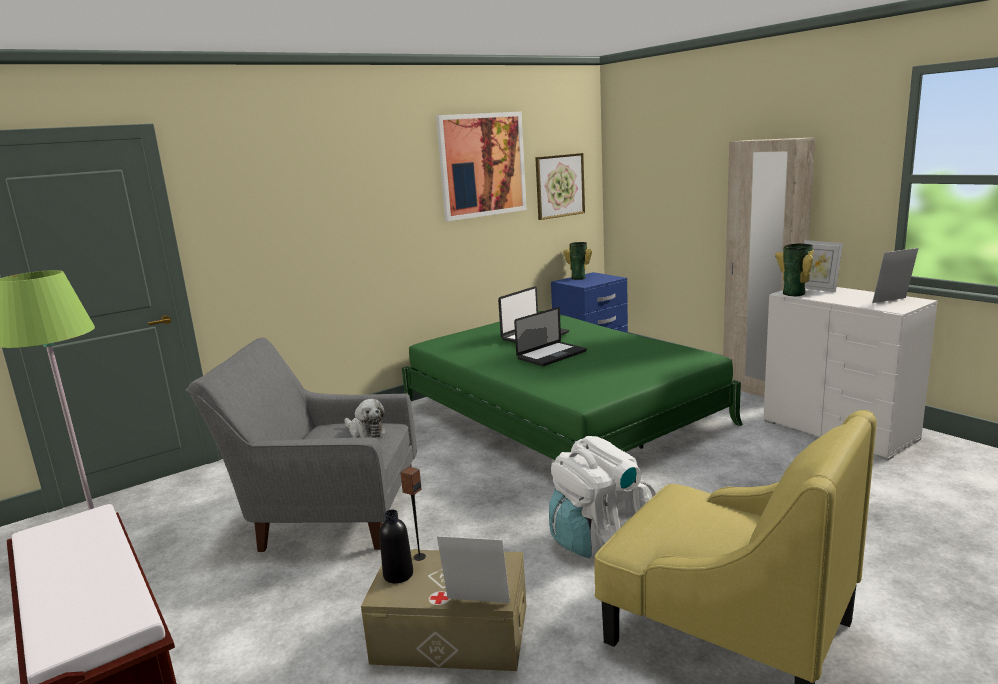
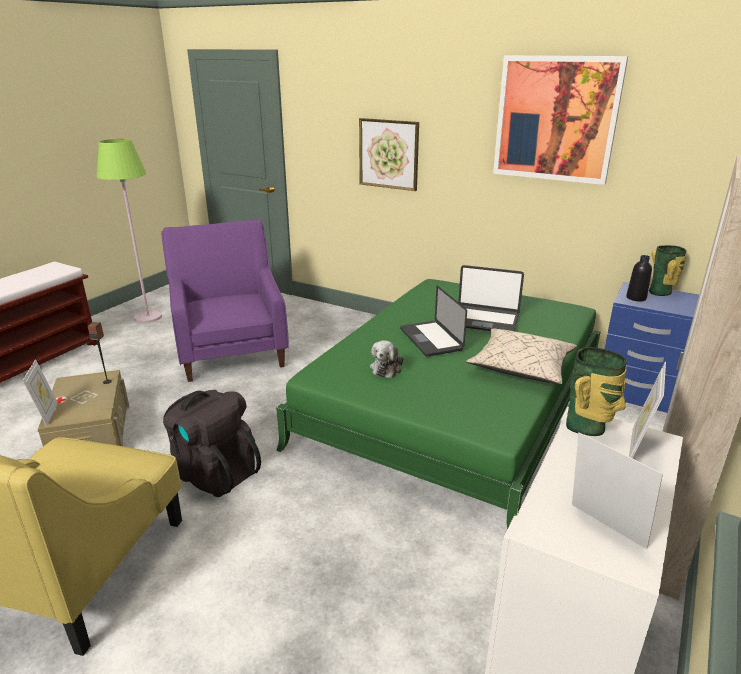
camera: 65 degrees right, 10 degrees up
(328, 513) = (231, 350): grey armchair -> purple armchair
(365, 432) = (236, 309): plush toy -> plush toy (386, 368)
(398, 574) = (87, 380): black bottle -> black bottle (636, 298)
(552, 355) = (430, 339): laptop -> laptop turned 45 degrees clockwise
(559, 186) = (677, 165): picture -> picture (389, 154)
(599, 538) = (214, 472): white backpack -> black backpack
(618, 339) = (521, 367): none -> beige pillow

